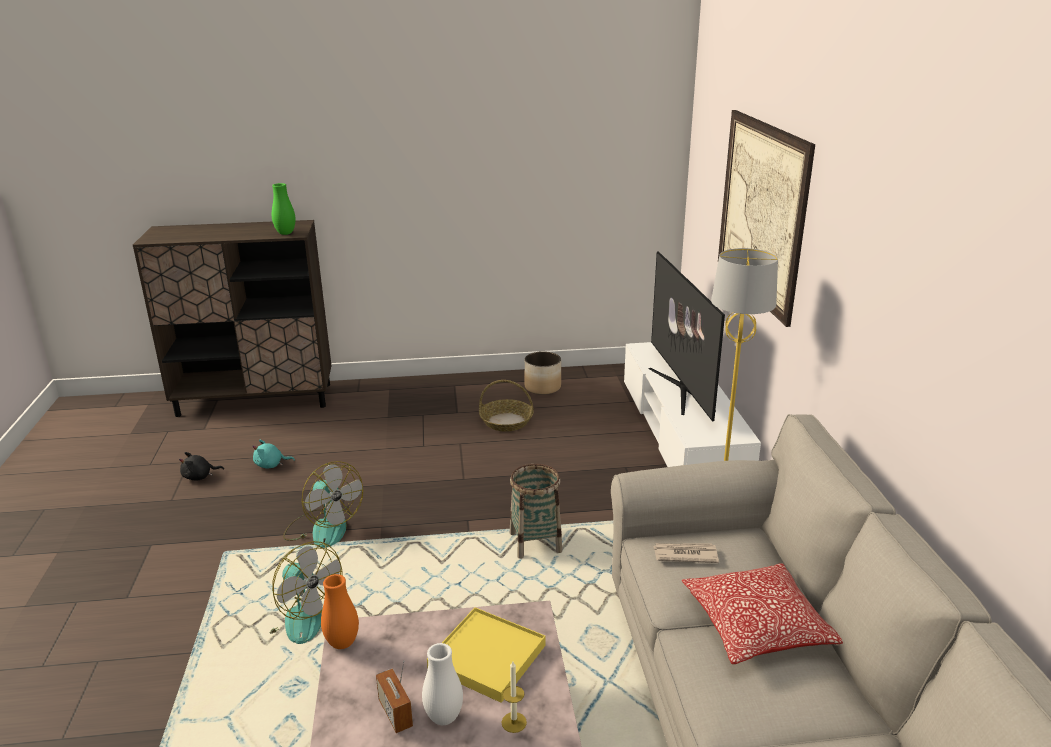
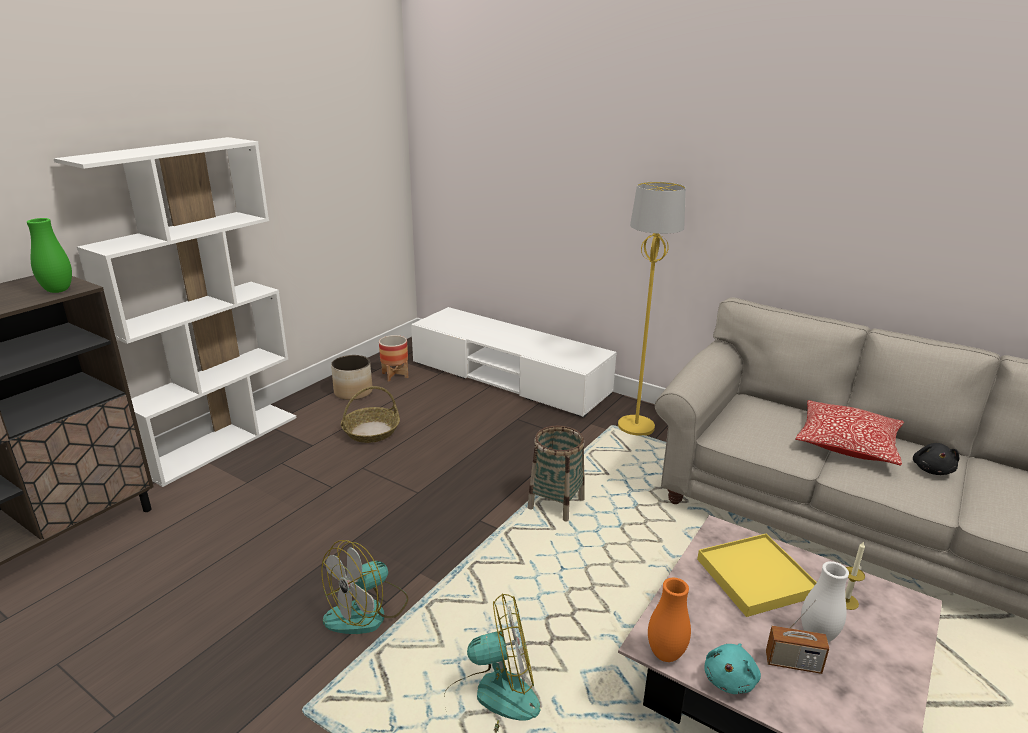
camera: 50 degrees left, 0 degrees up
(200, 477) = (109, 667): black plush toy -> black plush toy (932, 470)
(271, 465) = (191, 597): turquoise plush toy -> turquoise plush toy (730, 679)
(323, 528) = (367, 611): fan -> fan turned 135 degrees clockwise
(414, 384) = (221, 442): none -> white bookcase
(593, 387) = (395, 375): none -> planter
(681, 389) = (509, 339): television -> none
(684, 554) = (750, 428): newspaper -> none
(761, 211) = (572, 162): picture -> none

